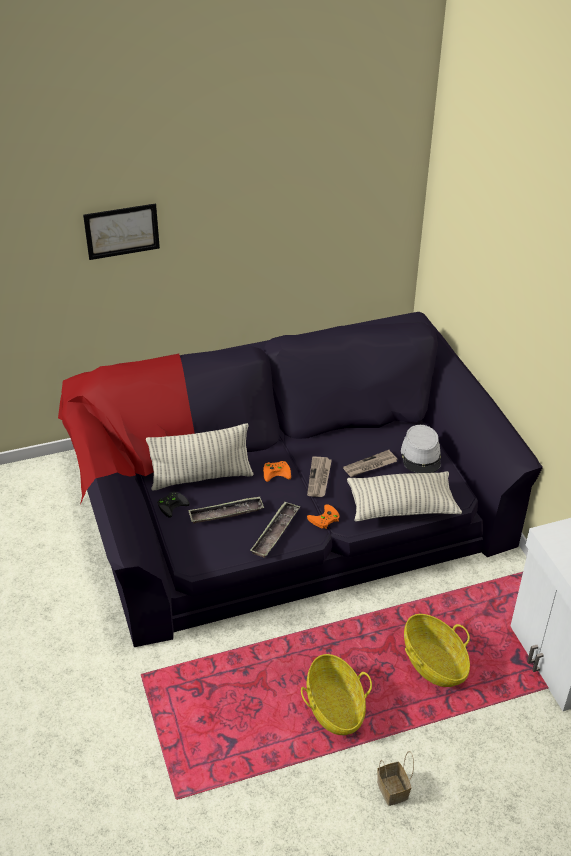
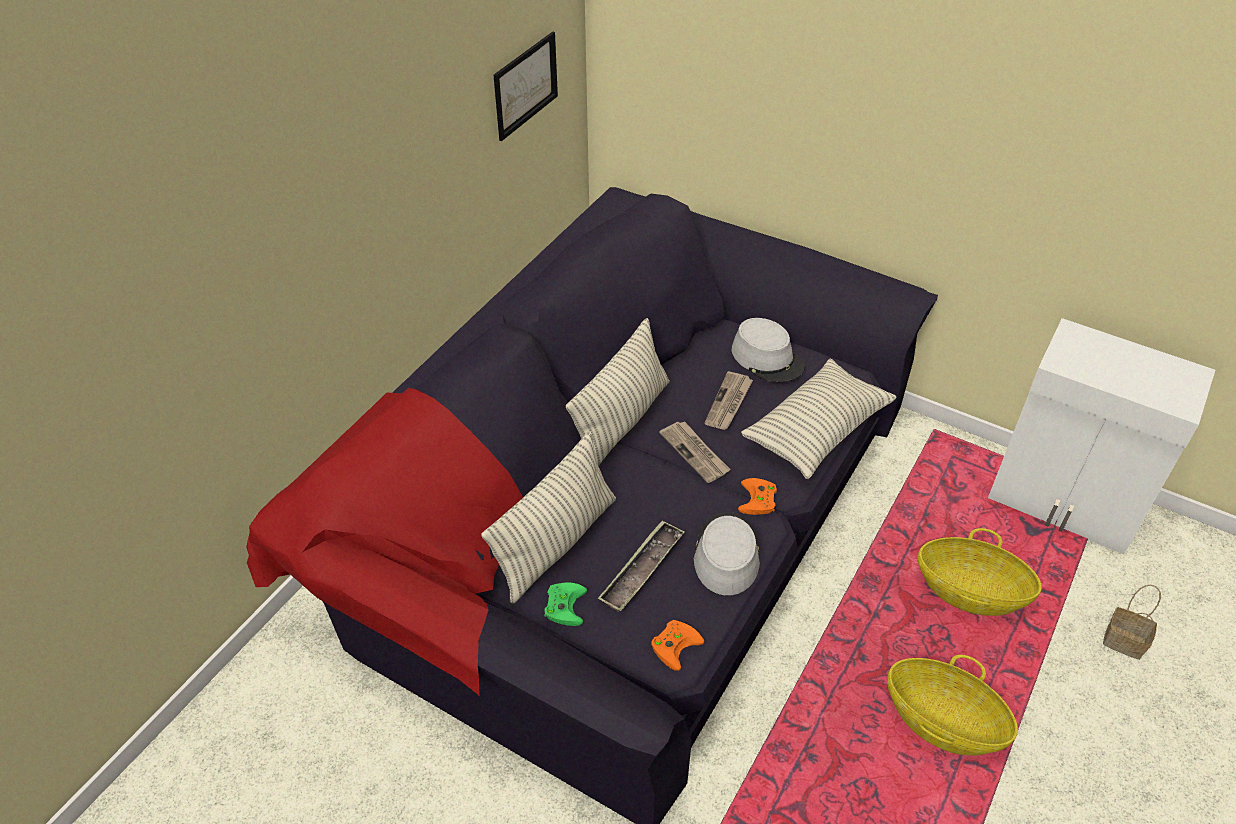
camera: 40 degrees left, 5 degrees up
(122, 231) = (263, 233): picture -> picture (525, 85)
(172, 504) = (563, 604): black game controller -> green game controller
(275, 532) = (726, 554): tray -> grey hat
(277, 472) = (640, 476): orange game controller -> orange game controller (675, 644)
(302, 442) = (621, 421): none -> pillow
(393, 791) = (1097, 769): basket -> basket (1125, 641)

